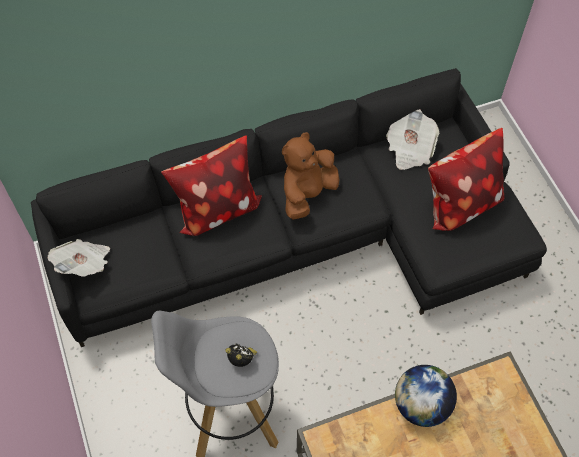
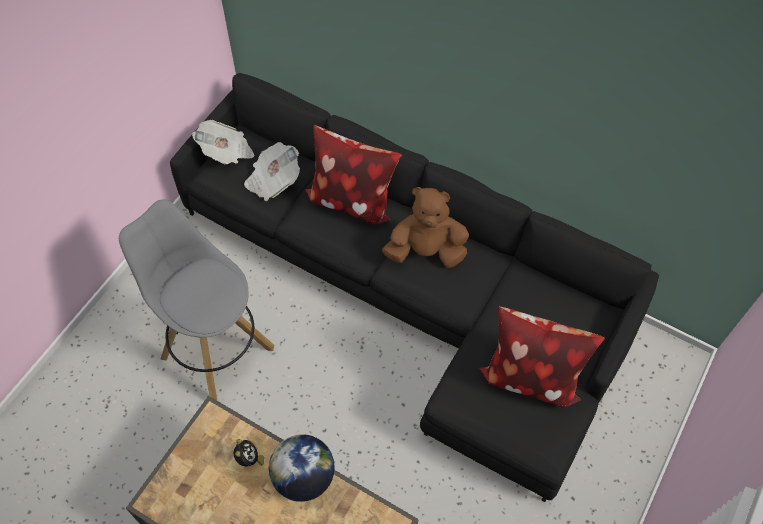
camera: 50 degrees right, 0 degrees up
(242, 360) = (205, 300): alarm clock -> alarm clock (249, 459)
(409, 149) = (547, 296): newspaper -> newspaper (273, 180)

